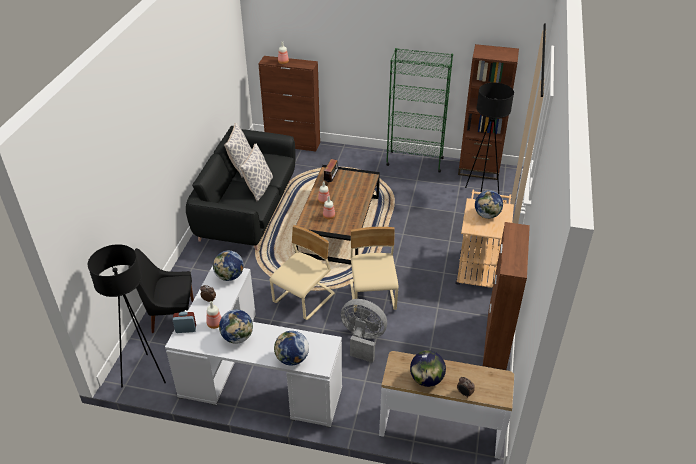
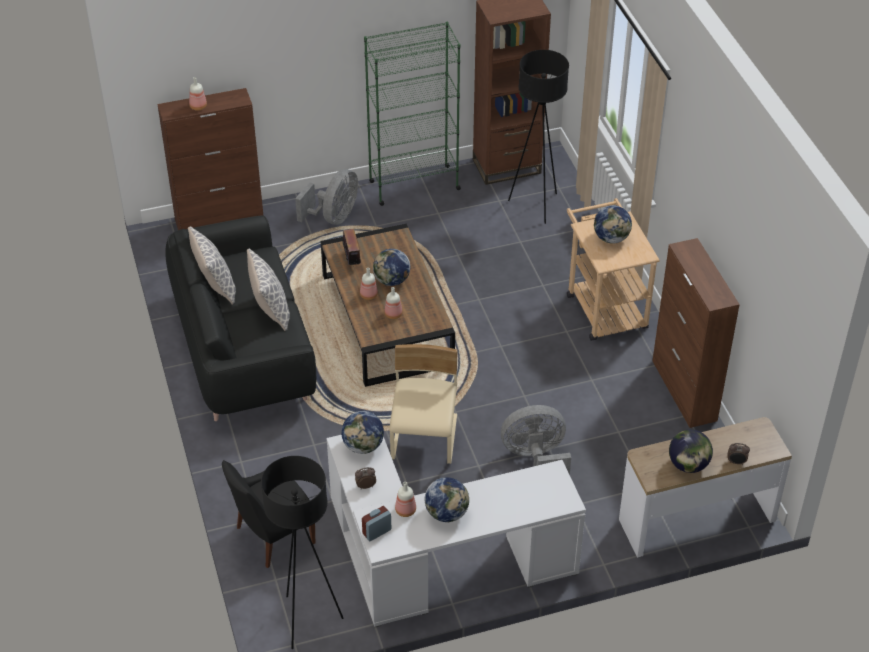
camera: 30 degrees left, 5 degrees up
(292, 359) = (530, 509): globe -> globe (392, 280)
(355, 162) = (334, 217): none -> grey fan
(373, 296) = (505, 398): beige chair -> none

